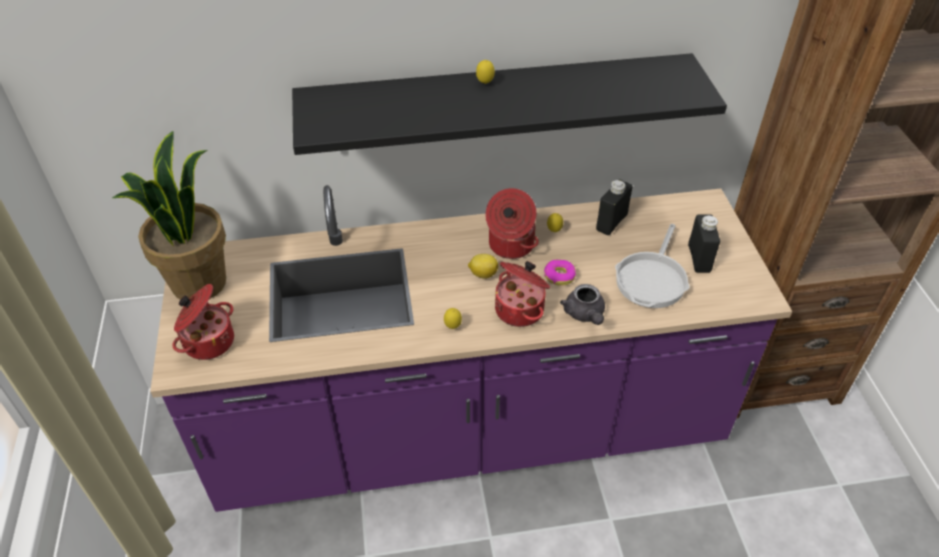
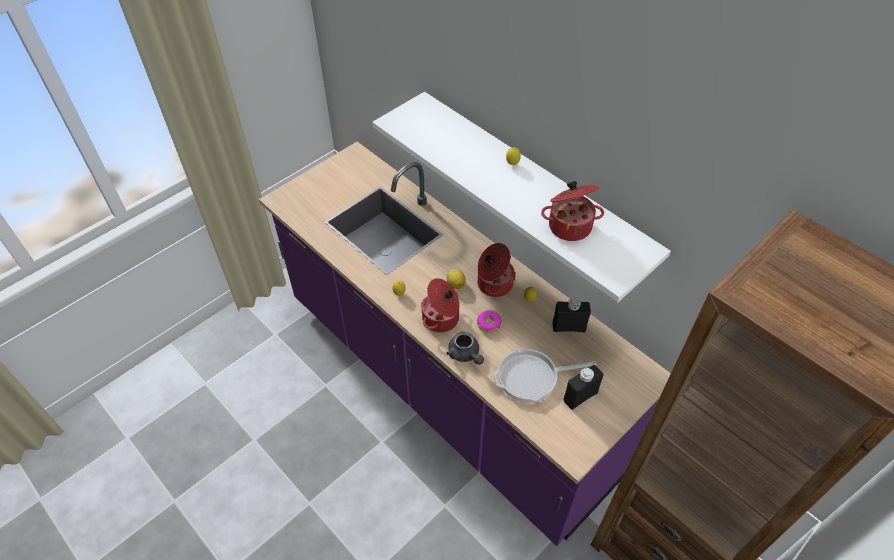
camera: 55 degrees right, 5 degrees up
(198, 282) = (341, 168): potted plant -> none
(208, 341) = (305, 198): cooking pot -> cooking pot (569, 225)
(497, 102) = (532, 185): black shelf -> white shelf
(585, 315) = (465, 355): grey teapot -> grey teapot turned 75 degrees counterclockwise

